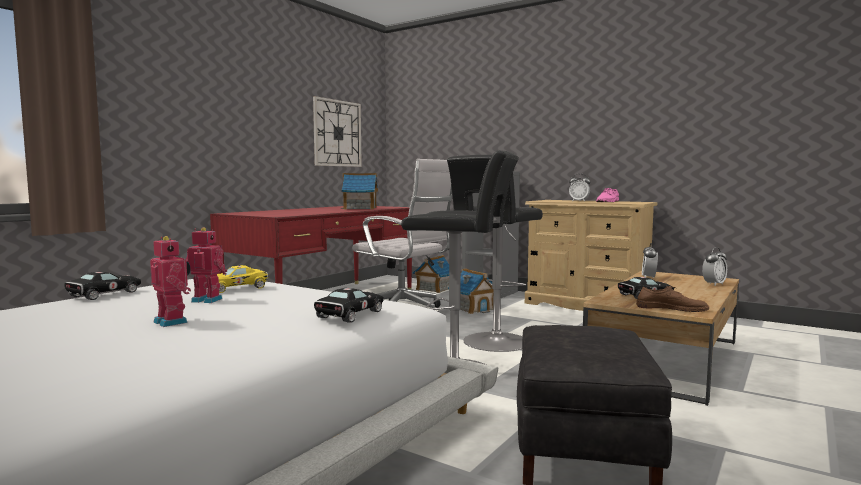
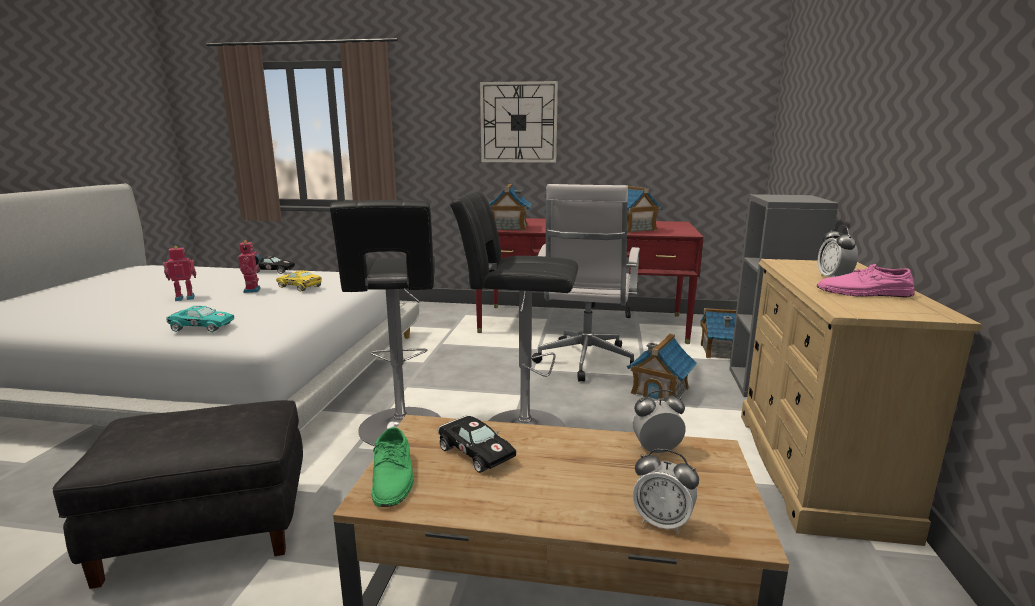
camera: 65 degrees right, 10 degrees up
(173, 322) = (185, 298): toy robot -> toy robot turned 135 degrees counterclockwise
(286, 214) = (508, 227): none -> toy house
(337, 133) = (671, 131): wall clock -> wall clock (518, 122)
(349, 315) = (200, 327): black toy car -> turquoise toy car
(671, 308) = (393, 477): brown shoe -> green shoe

